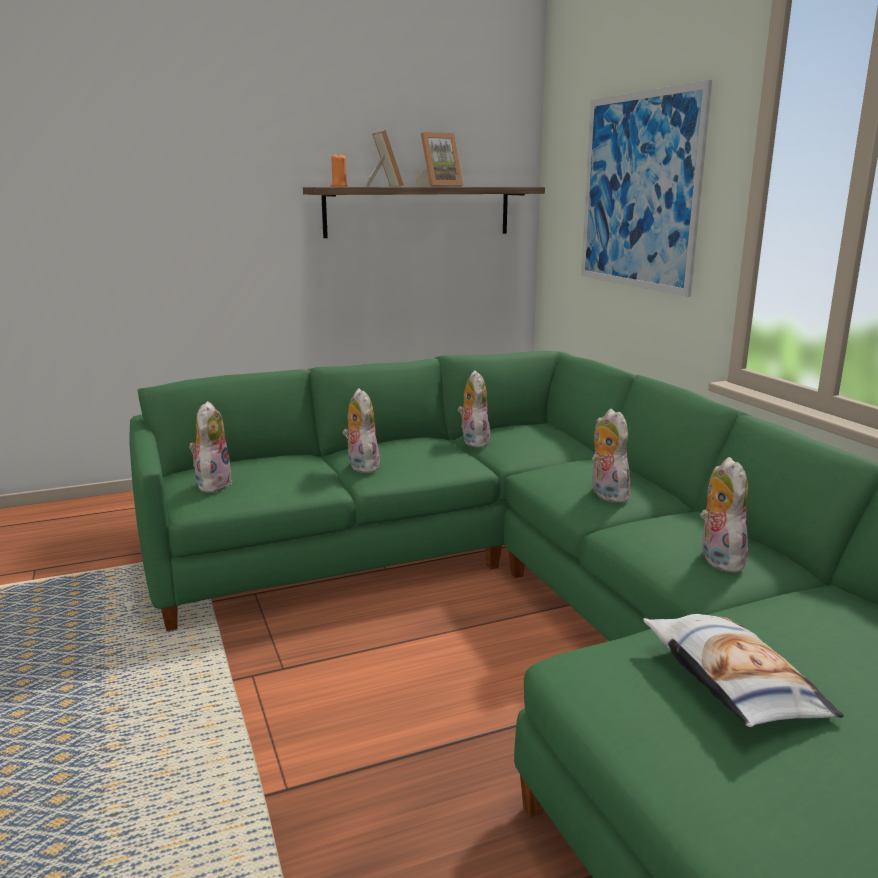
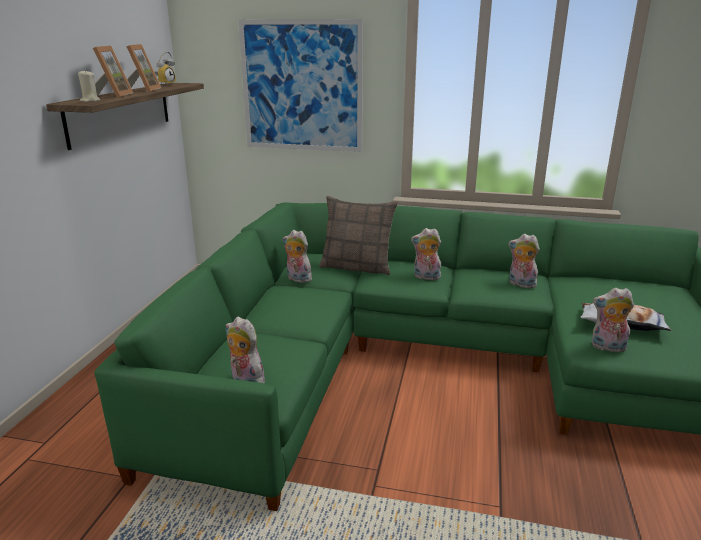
camera: 55 degrees left, 5 degrees up
(339, 186) = (90, 101): orange candle -> beige candle
(361, 466) = (288, 322): plush toy -> plush toy (607, 347)
(383, 186) = (112, 96): picture frame -> picture frame turned 75 degrees clockwise
(500, 186) = (166, 84): none -> alarm clock
(558, 454) = (357, 267): none -> pillow

